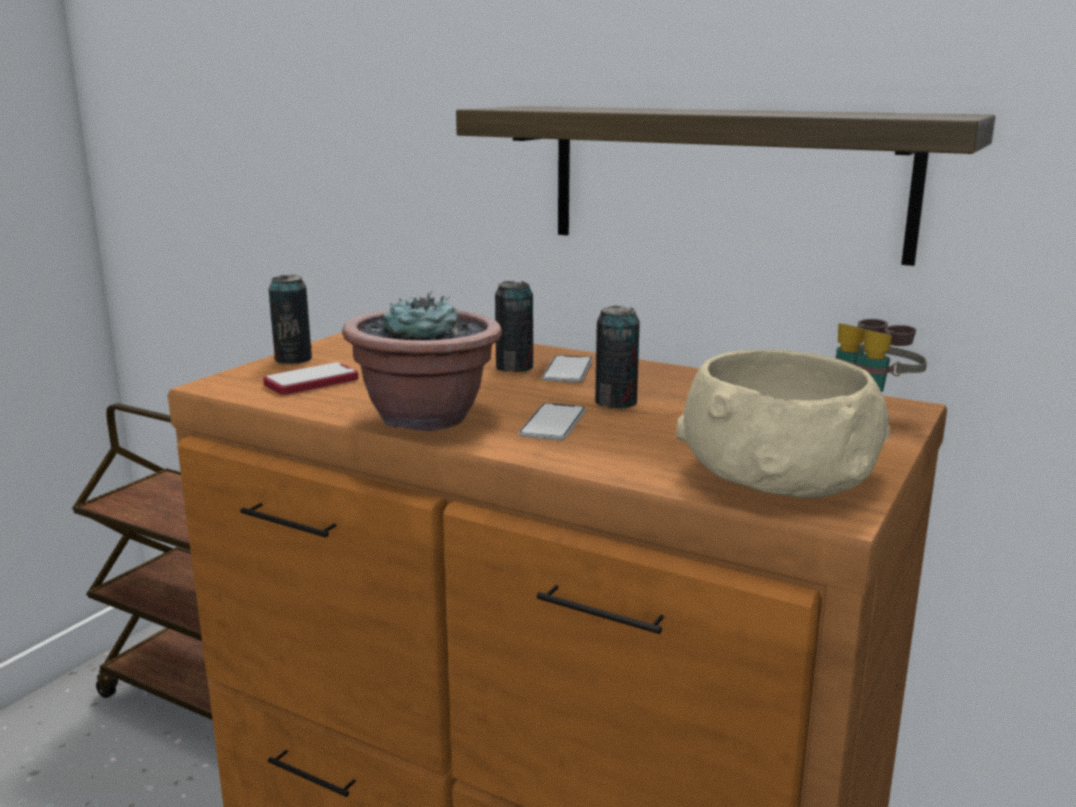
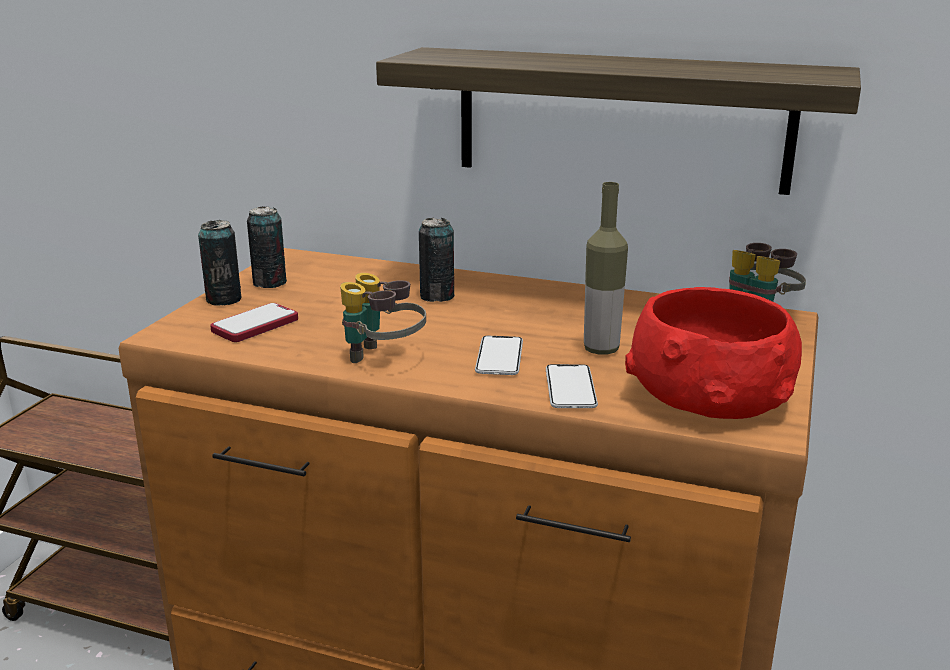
camera: 10 degrees left, 5 degrees up
(426, 417) = (382, 358): potted plant -> binoculars
(567, 371) = (486, 297): phone -> phone (570, 388)
(616, 403) = (544, 330): can -> can (269, 283)
(671, 424) = (601, 349): none -> bottle
(778, 473) = (709, 394): beige bowl -> red bowl

